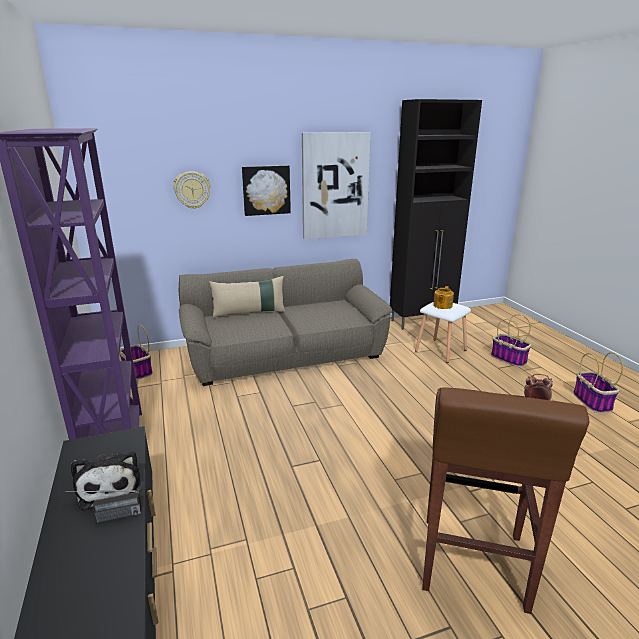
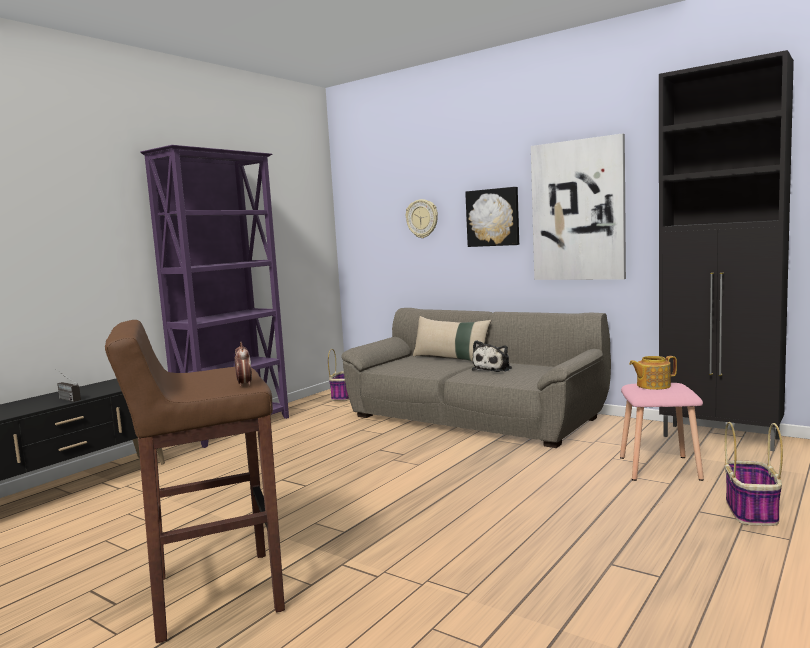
camera: 55 degrees right, 15 degrees down
(110, 486) = (98, 390): plush toy -> plush toy (493, 369)
(440, 350) = (660, 468): white stool -> pink stool
(592, 402) = (760, 607): basket -> none

